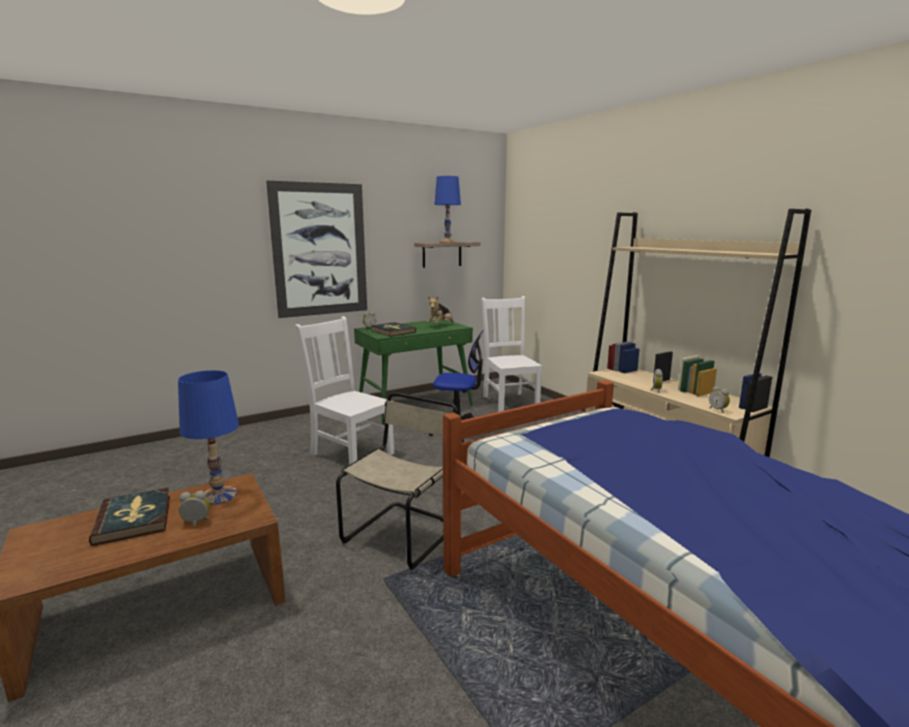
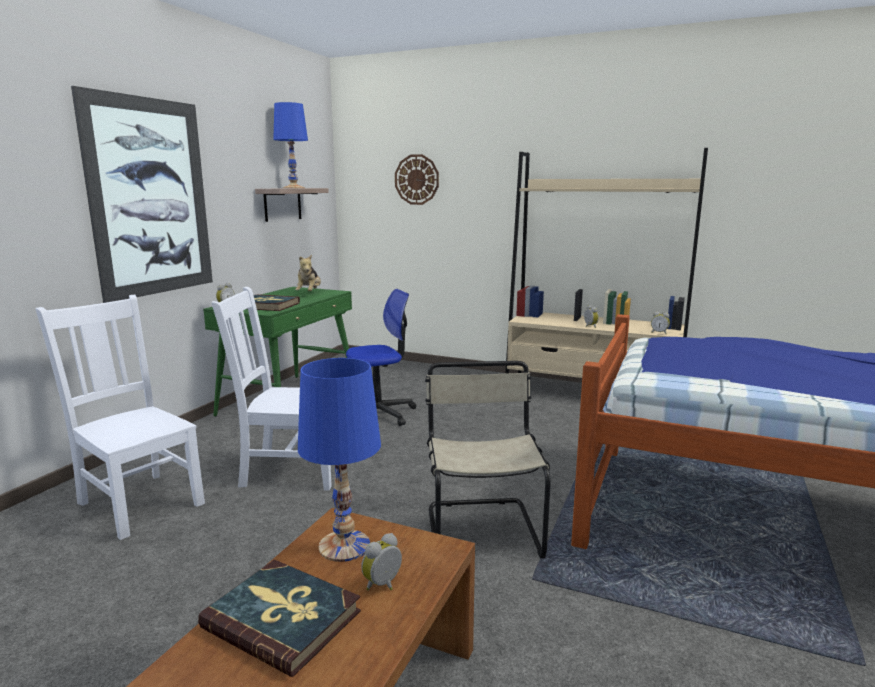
camera: 35 degrees left, 0 degrees up
(509, 401) = (389, 374): white chair -> white chair (139, 502)
(555, 235) = (416, 179): none -> wall clock

